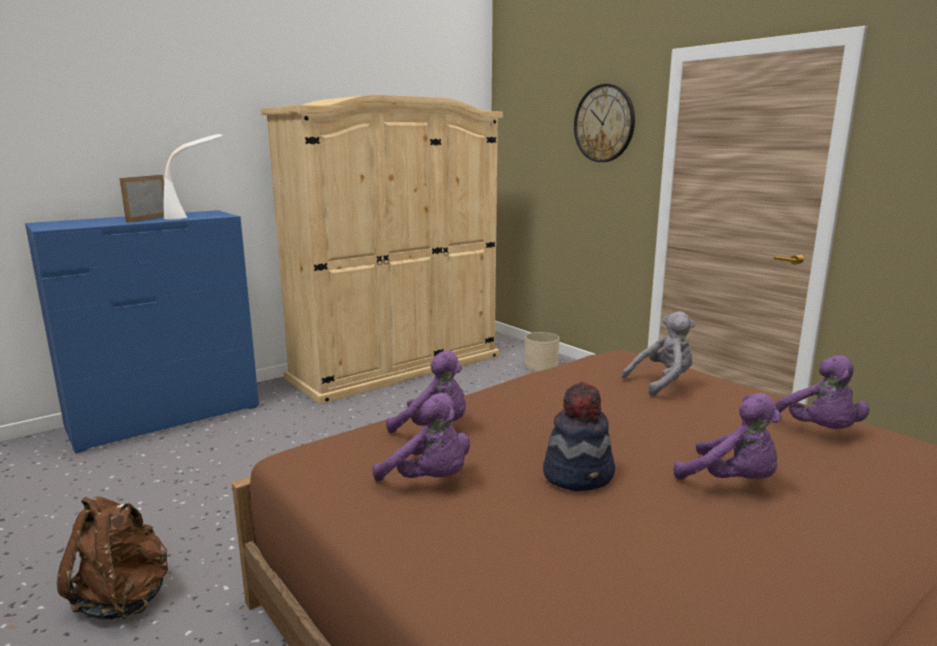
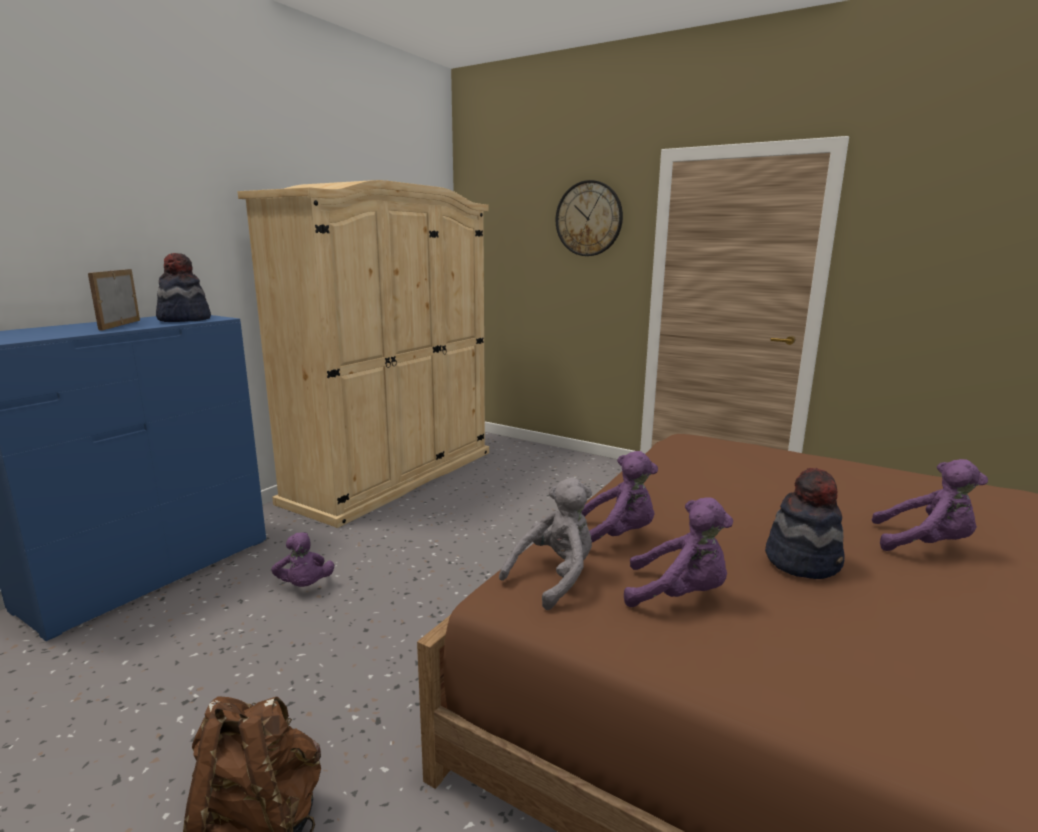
camera: 20 degrees left, 0 degrees up
(198, 215) = (184, 319): white table lamp -> hat
(541, 366) = (536, 458): beige planter -> none
(662, 383) = (764, 461): grey plush toy -> grey plush toy (554, 578)
(819, 431) = (921, 487): purple plush toy -> purple plush toy (304, 586)

